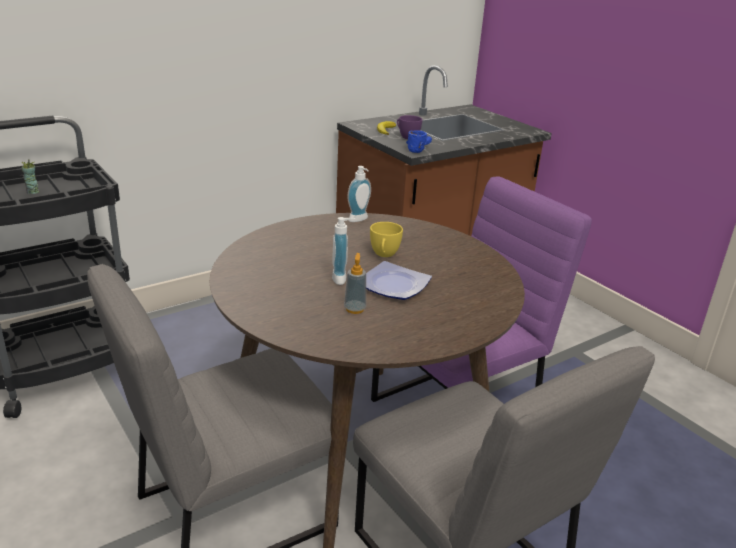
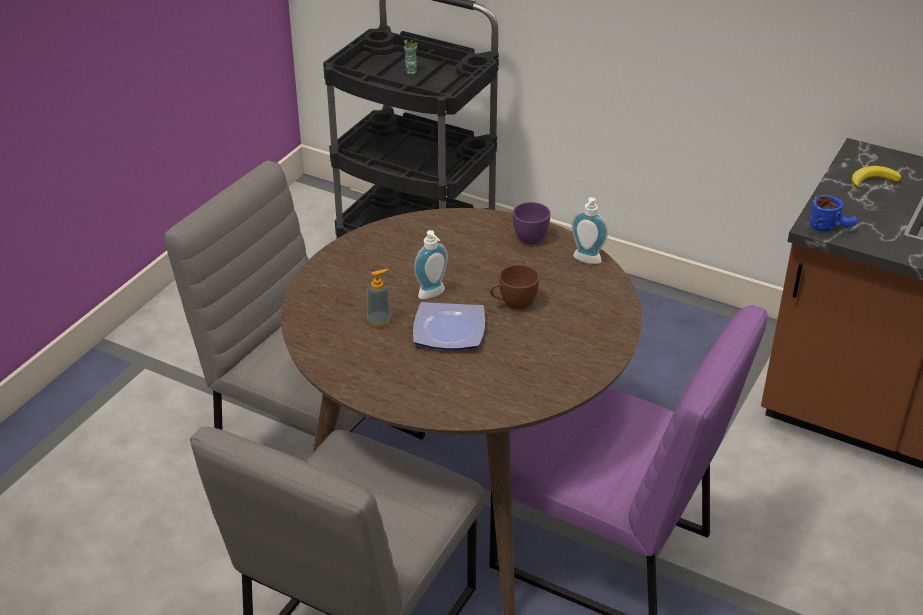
camera: 65 degrees right, 10 degrees up
(384, 255) = (513, 304): yellow cup -> brown cup
(407, 137) = (871, 204): purple cup -> purple cup (531, 236)

